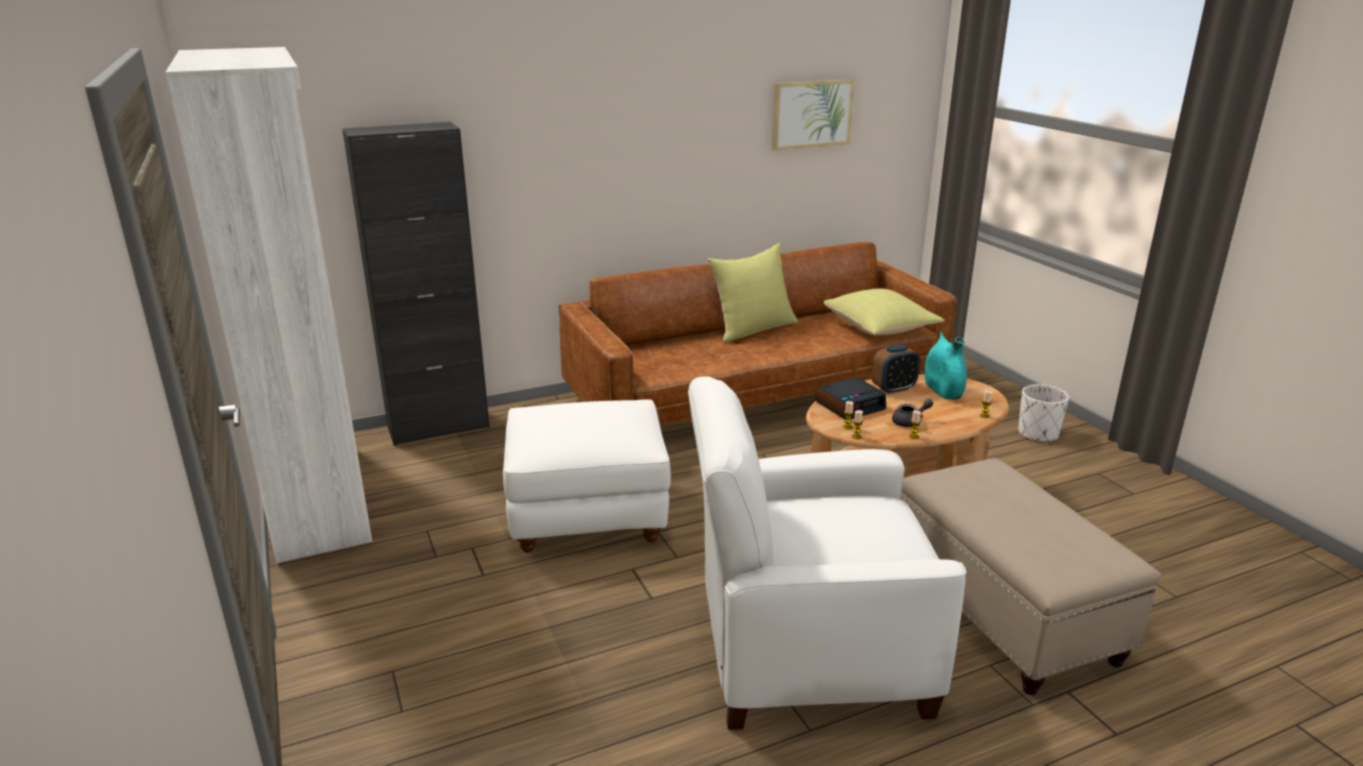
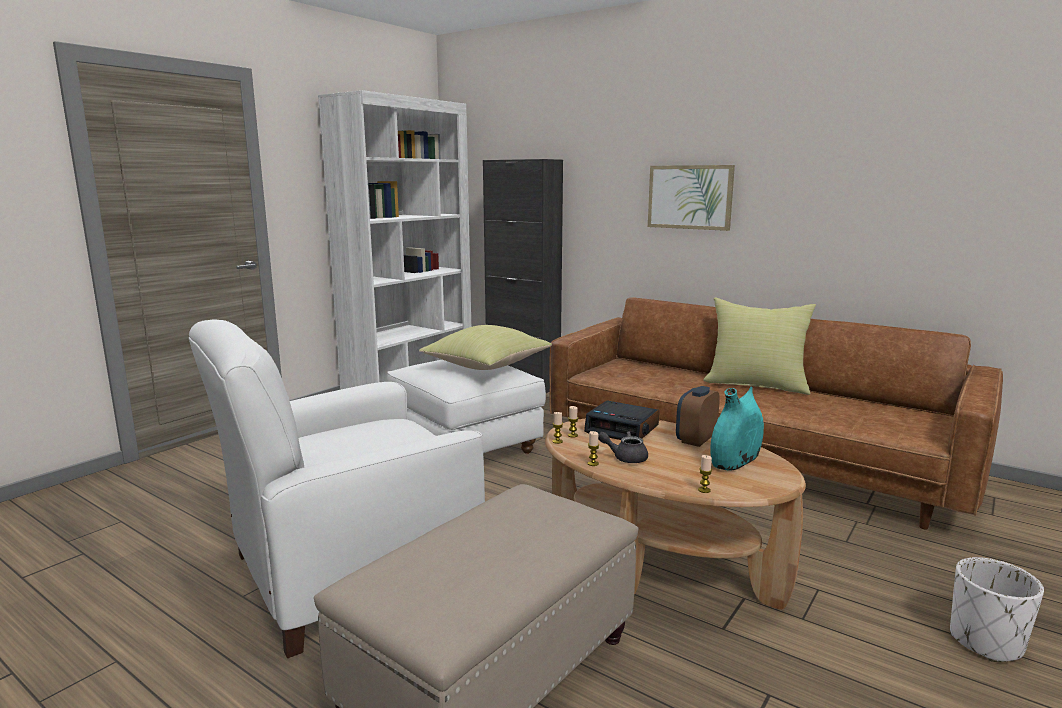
camera: 60 degrees right, 10 degrees down
(807, 650) = (350, 571): white armchair -> white armchair turned 90 degrees counterclockwise
(811, 114) = (916, 172): picture -> picture (690, 197)
(881, 330) = (880, 427): yellow pillow -> yellow pillow (487, 367)
(893, 388) = (696, 440): alarm clock -> alarm clock turned 90 degrees clockwise
(910, 422) = (625, 458): grey teapot -> grey teapot turned 150 degrees clockwise

